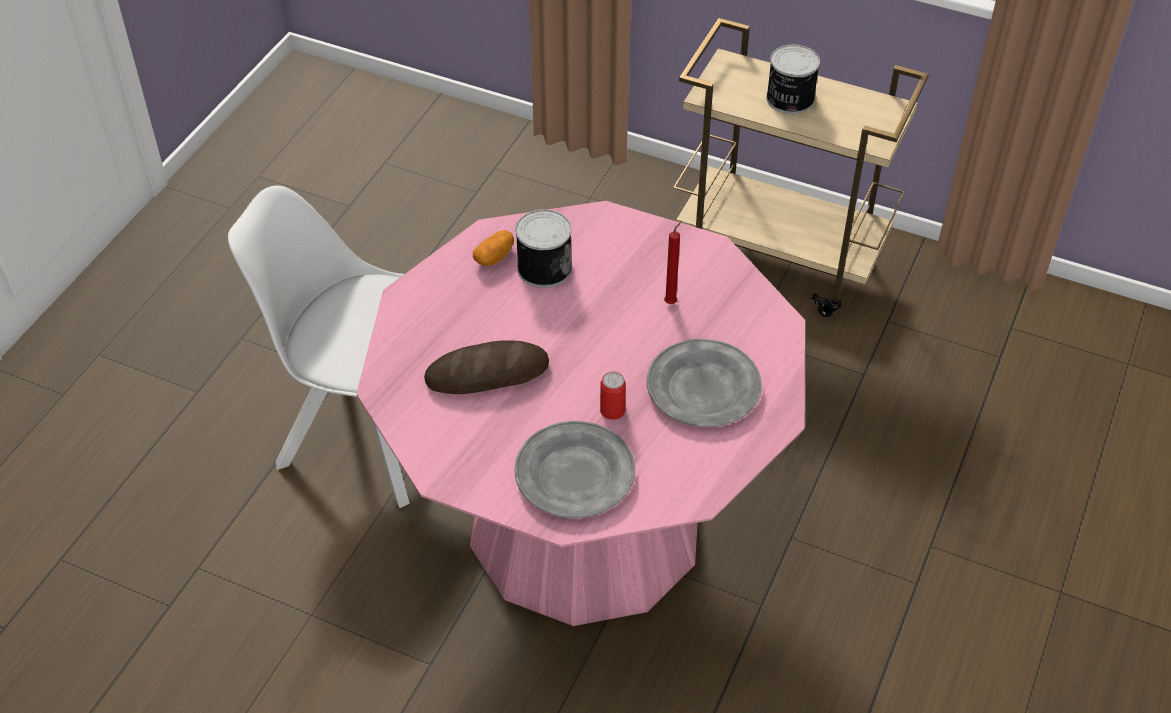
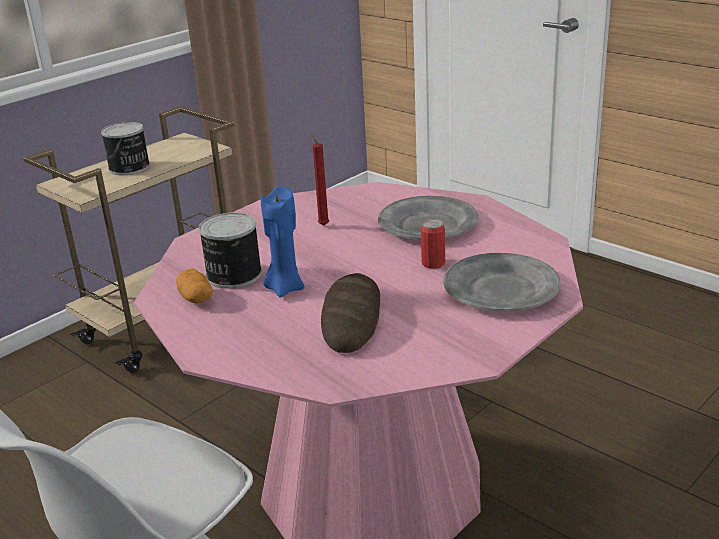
camera: 70 degrees left, 20 degrees down
(529, 312) = (285, 288): none -> blue candle

